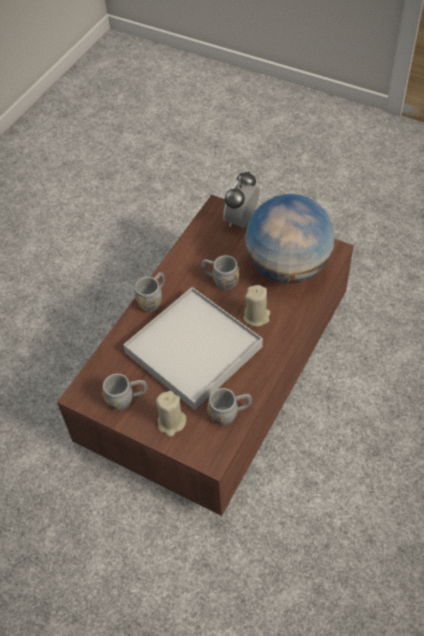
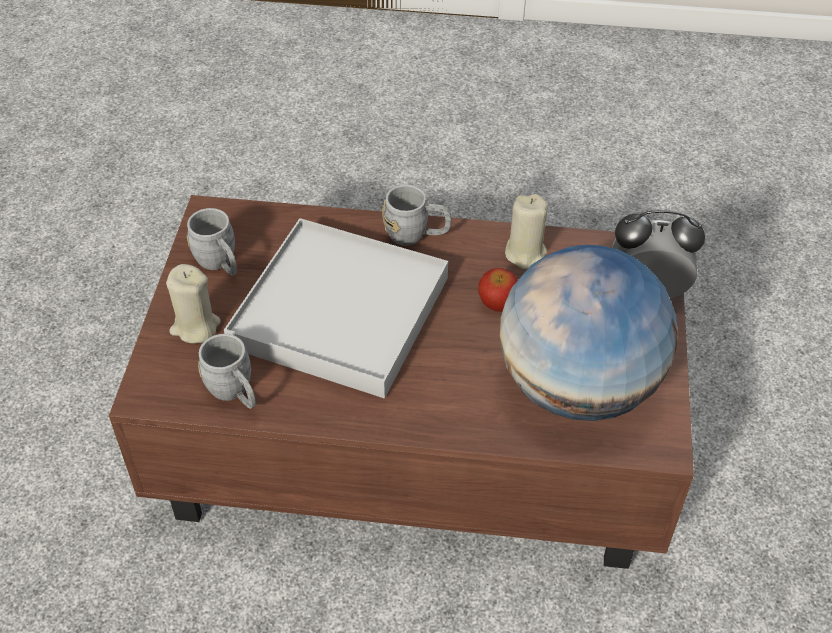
camera: 65 degrees right, 5 degrees down
(220, 280) = (497, 303): grey mug -> apple
(256, 316) = (445, 373): beige candle -> beige candle (526, 254)

